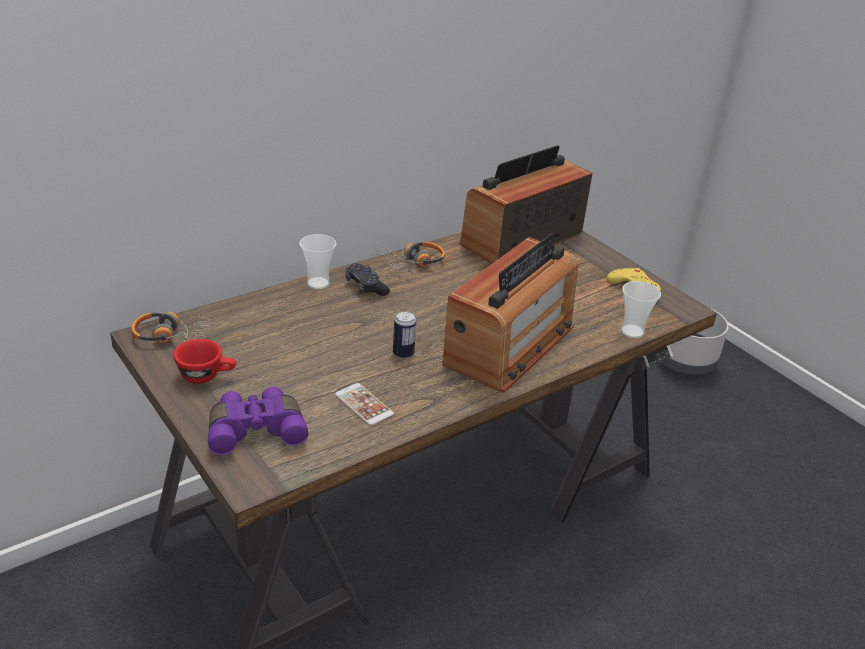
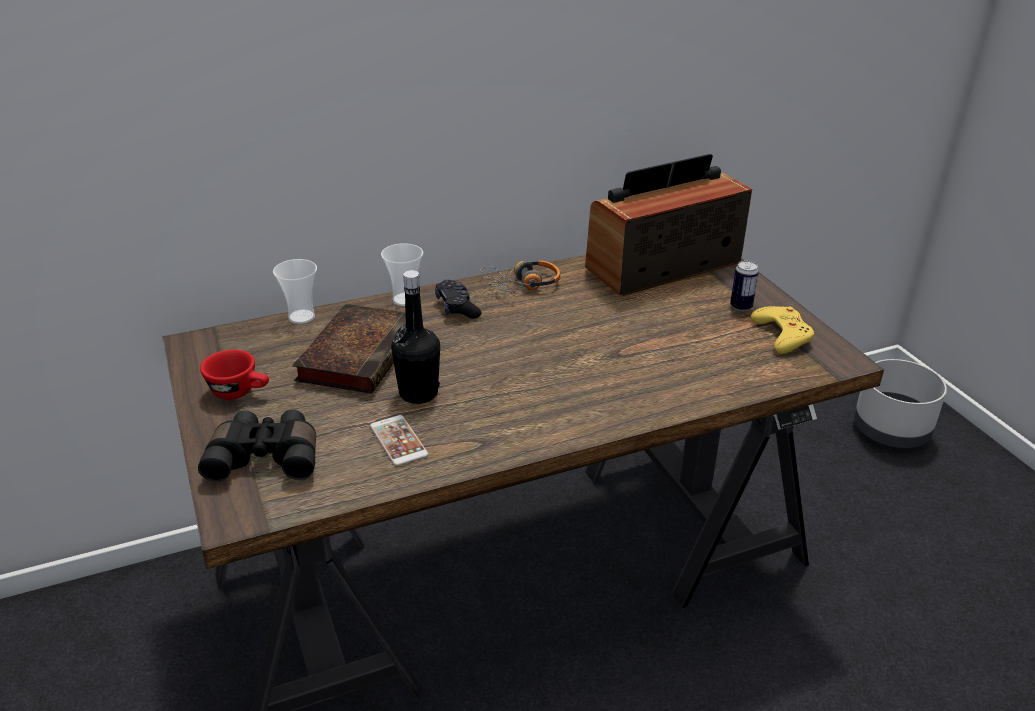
camera: 15 degrees right, 0 degrees up
(172, 336) = (223, 345): headphones -> none
(256, 430) = (266, 457): purple binoculars -> black binoculars
(298, 333) = (359, 353): none -> book
(363, 363) = (418, 393): none -> black bottle
(403, 354) = (468, 386): can -> can (741, 307)
(510, 345) = (600, 387): radio -> none
(632, 331) = (762, 383): cup -> cup (301, 317)

